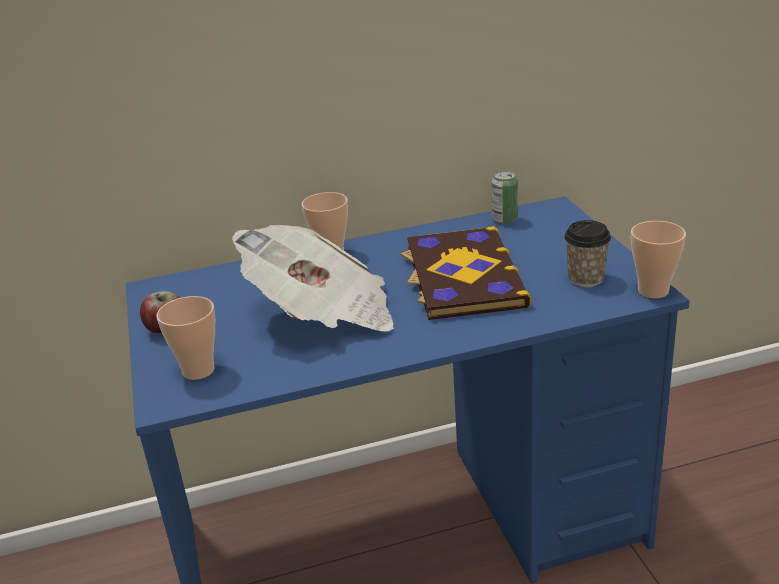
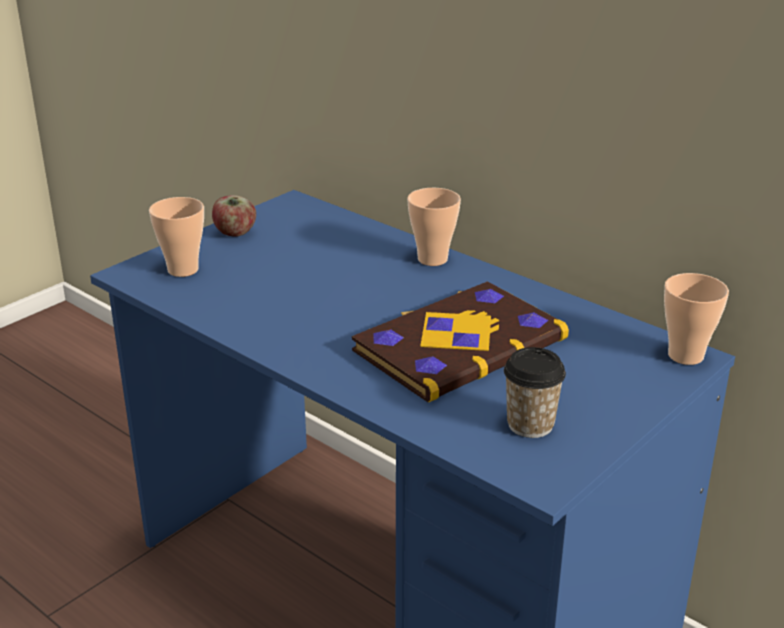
camera: 55 degrees right, 0 degrees up
(323, 314) = (317, 293): newspaper -> none
(505, 220) = (619, 332): can -> none
(653, 291) = (548, 481): cup -> cup (685, 355)

